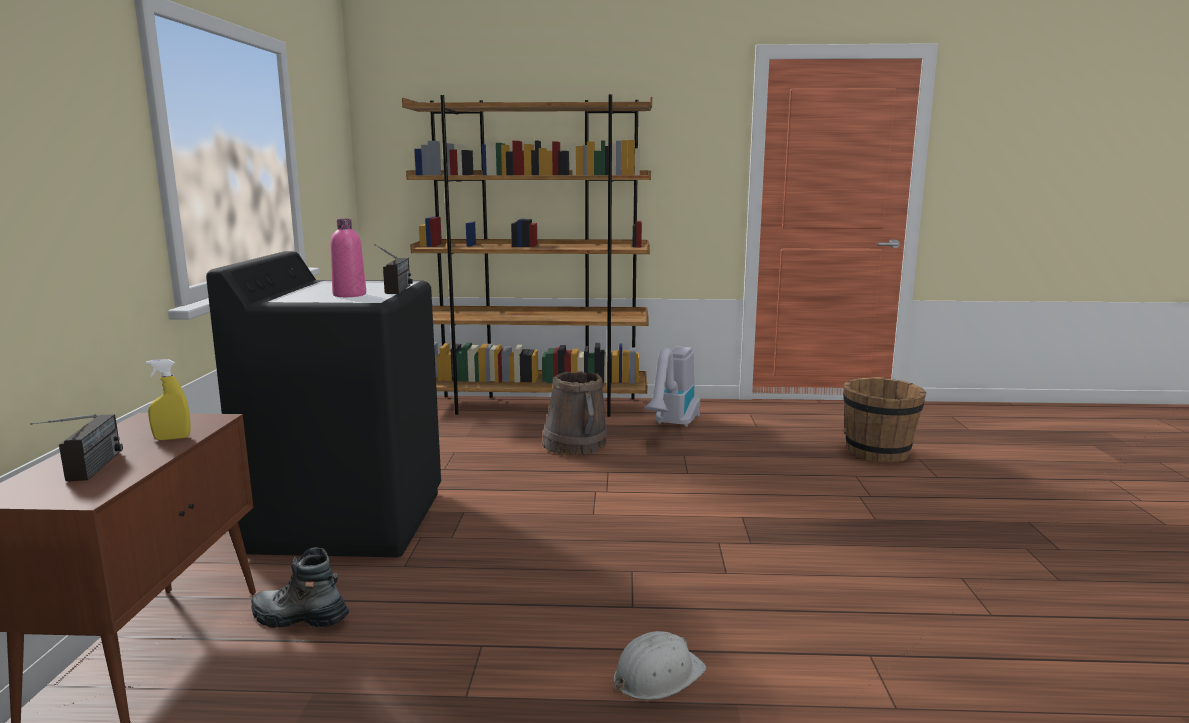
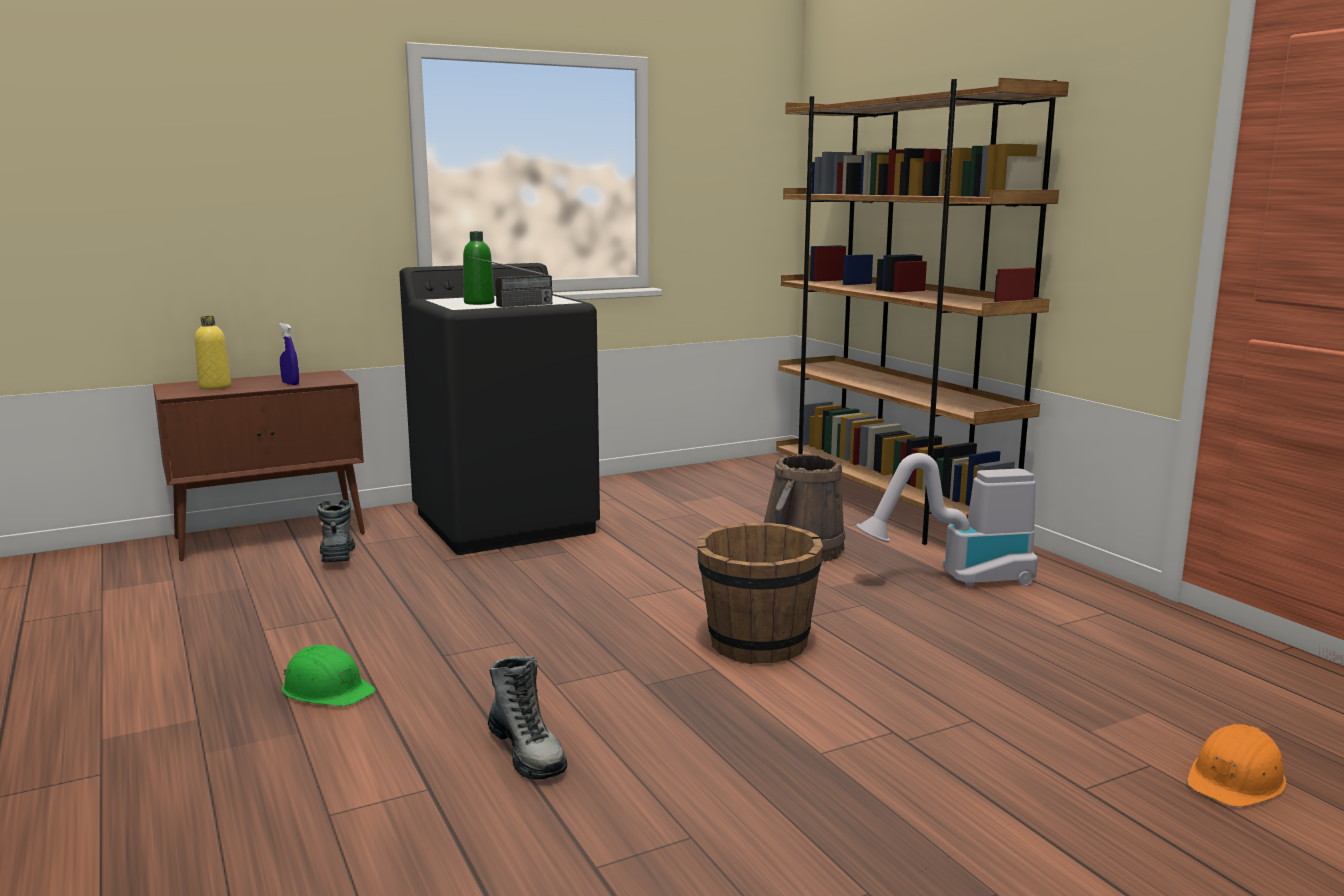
camera: 60 degrees right, 0 degrees up
(87, 473) = (214, 387): radio -> yellow bottle
(172, 438) = (290, 384): yellow spray bottle -> blue spray bottle
(349, 295) = (479, 303): pink bottle -> green bottle
(657, 675) = (327, 690): white hard hat -> green hard hat
(831, 605) = (527, 752): none -> boot
(878, 452) = (1114, 726): brown bucket -> brown bucket (757, 644)
(938, 450) = (1236, 780): none -> orange hard hat

